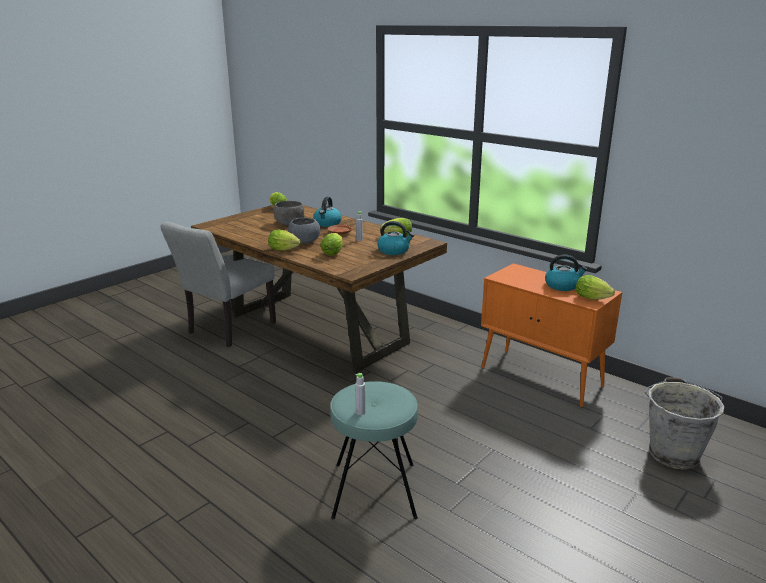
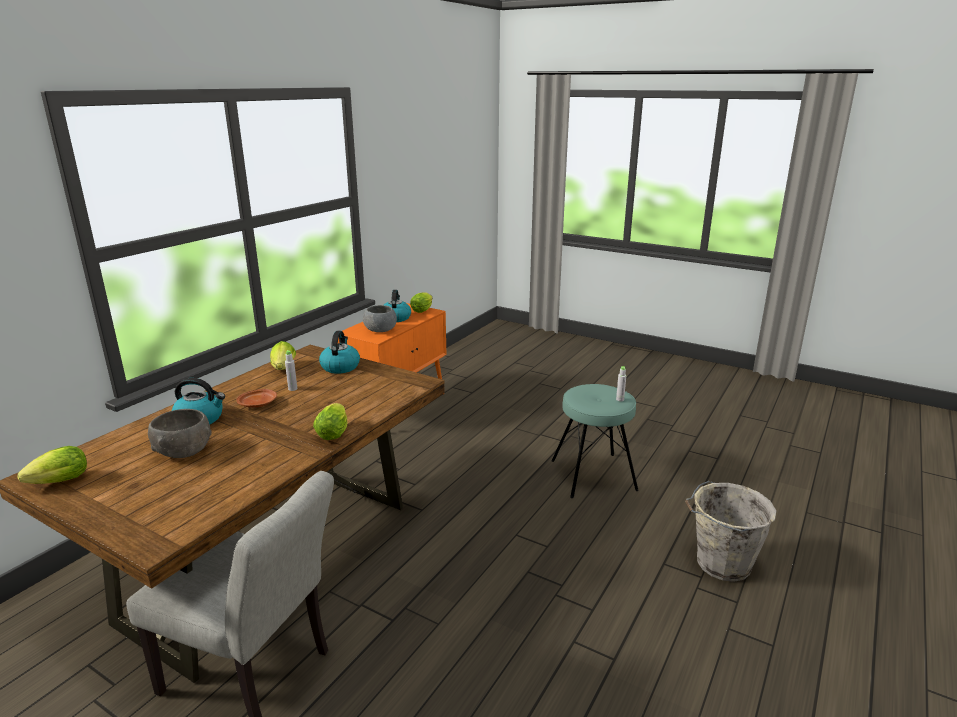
camera: 100 degrees left, 0 degrees up
(304, 241) = (295, 424): grey bowl -> grey bowl (380, 330)
(333, 252) = (346, 399): lettuce -> none
(673, 453) = (492, 370): grey bucket -> grey bucket (721, 563)

